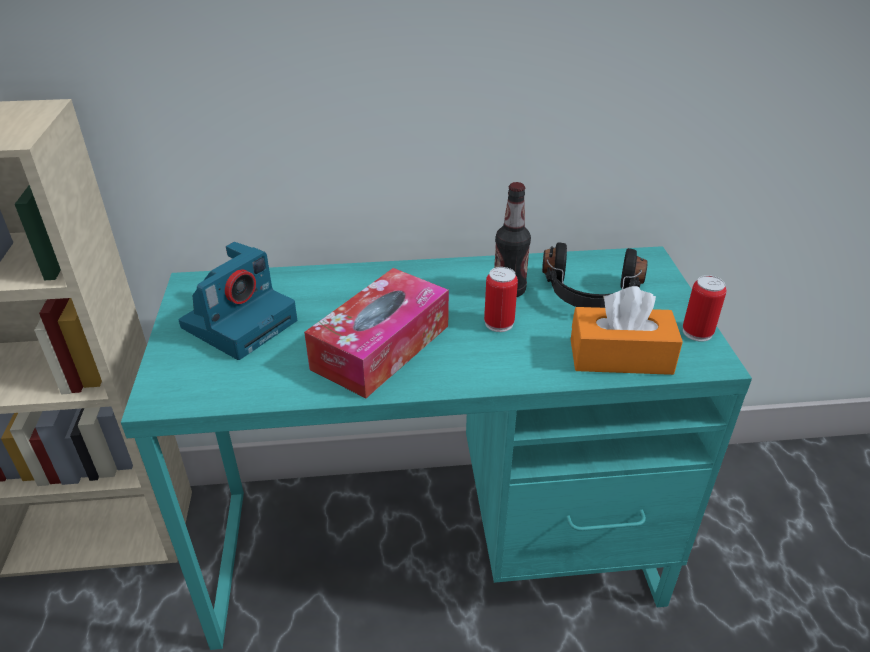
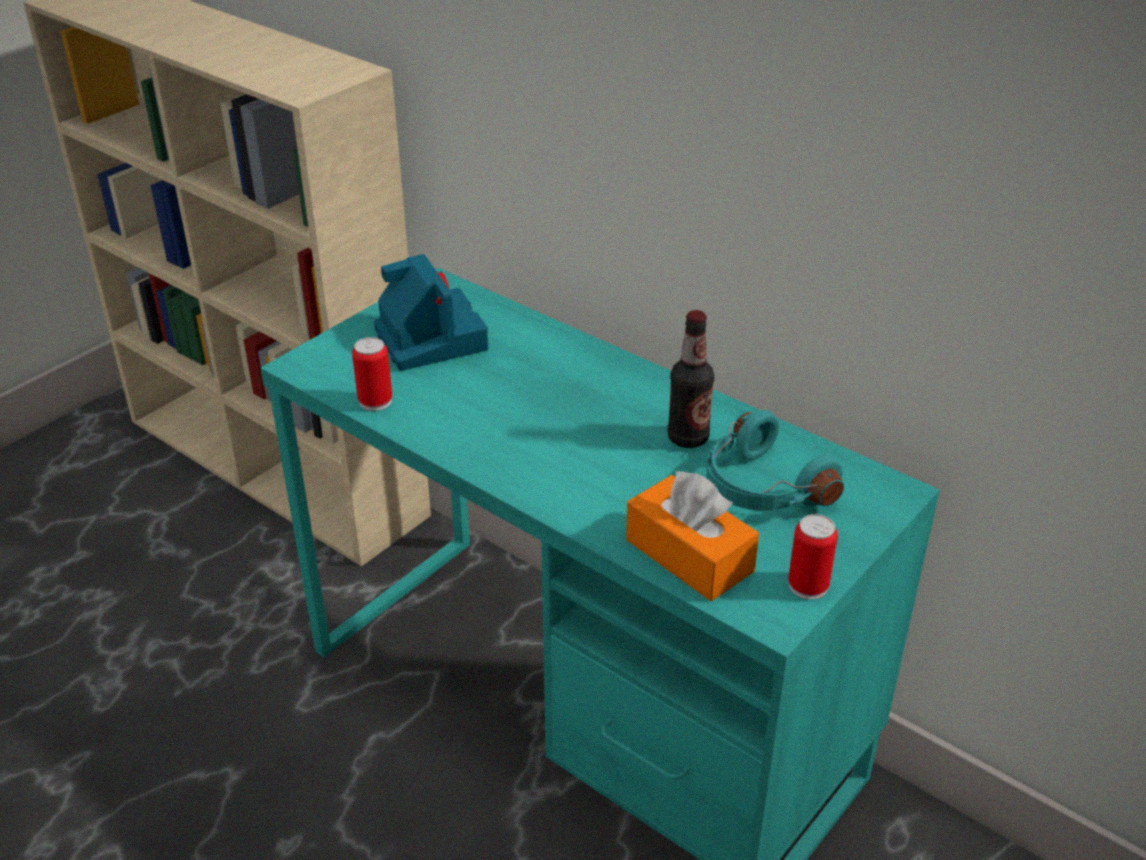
camera: 45 degrees right, 0 degrees up
(240, 322) = (429, 338): camera -> camera turned 105 degrees counterclockwise
(381, 347) = (501, 420): tissue box -> none
(499, 323) = (628, 460): can -> can (375, 401)
(590, 295) = (761, 488): black headphones -> turquoise headphones

